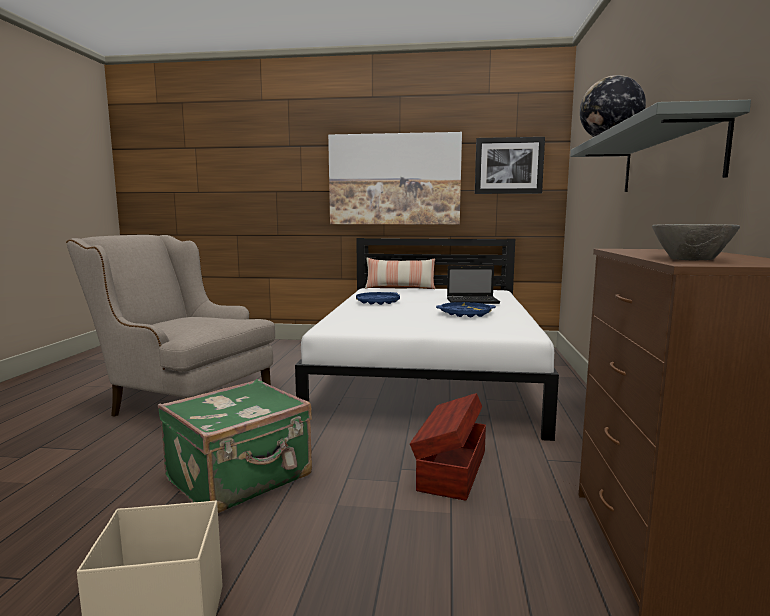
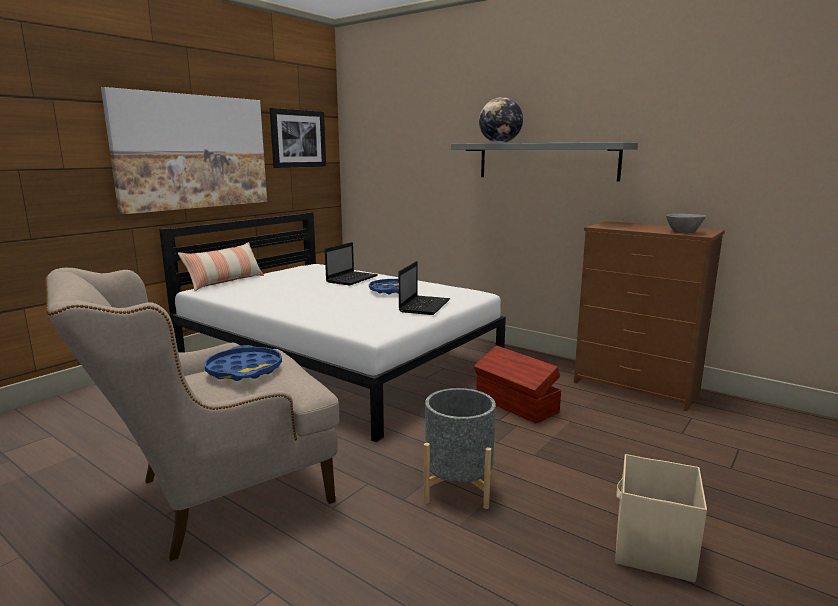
camera: 60 degrees left, 5 degrees up
(241, 478) = (458, 487): green suitcase -> grey planter
(378, 302) = (285, 300): blue tray -> blue tray (244, 370)
(434, 327) = (424, 306): none -> laptop

